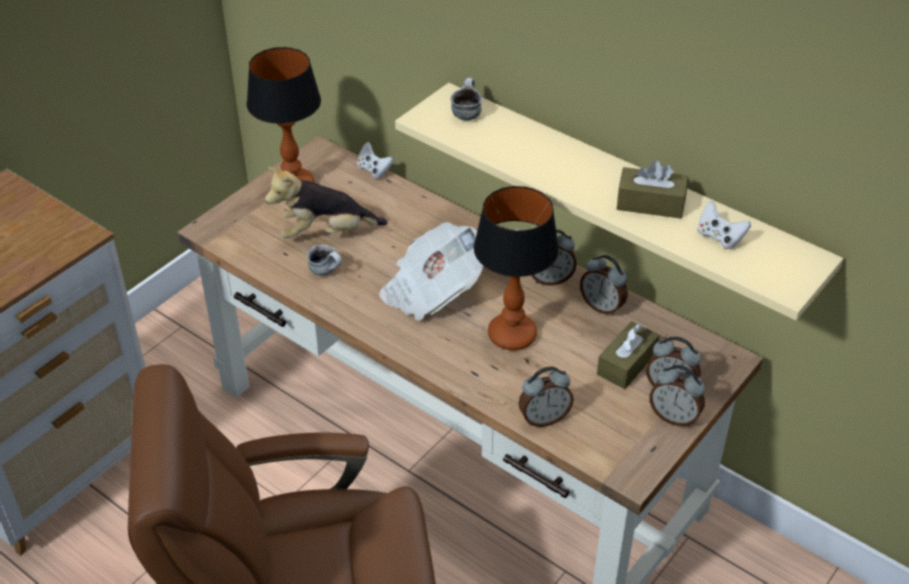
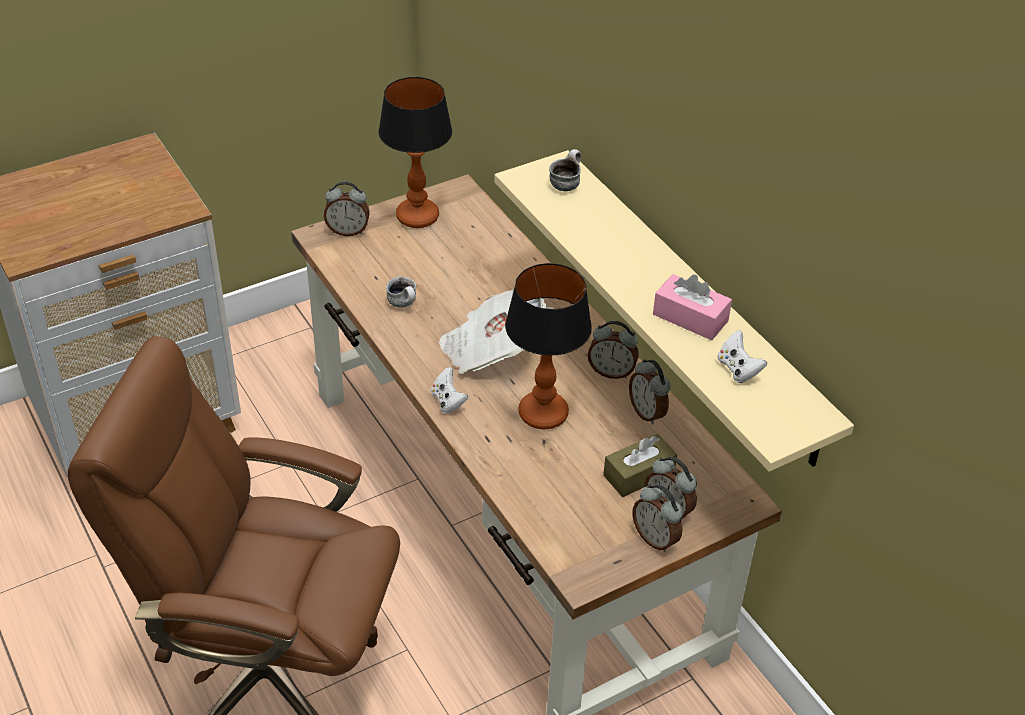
camera: 20 degrees right, 0 degrees up
(325, 233) = (423, 268): plush toy -> none
(374, 170) = (501, 221): white game controller -> white game controller (448, 401)
(544, 418) = (528, 500): alarm clock -> alarm clock (348, 231)
(650, 203) = (690, 318): brown tissue box -> pink tissue box

